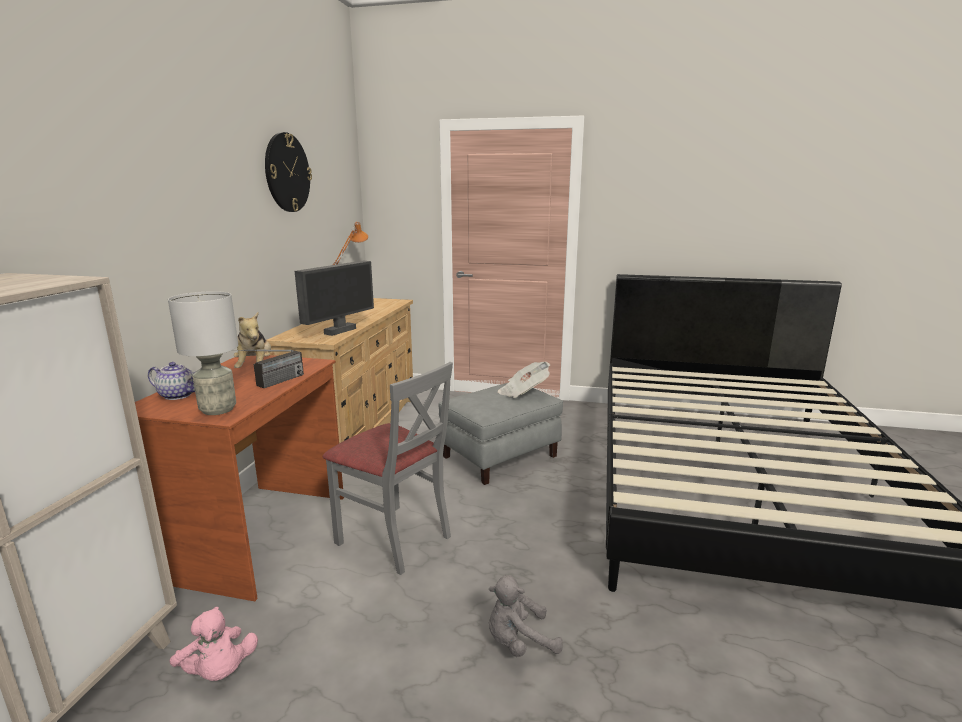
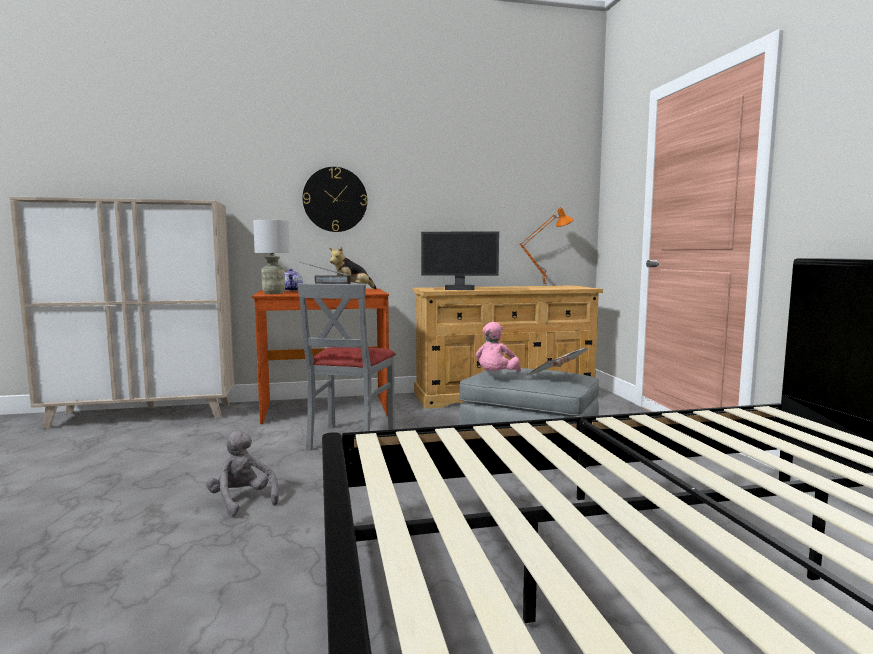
camera: 65 degrees right, 10 degrees down
(218, 671) = (200, 432): pink plush toy -> pink plush toy (496, 376)
(287, 173) = (470, 162): wall clock -> wall clock (335, 199)

